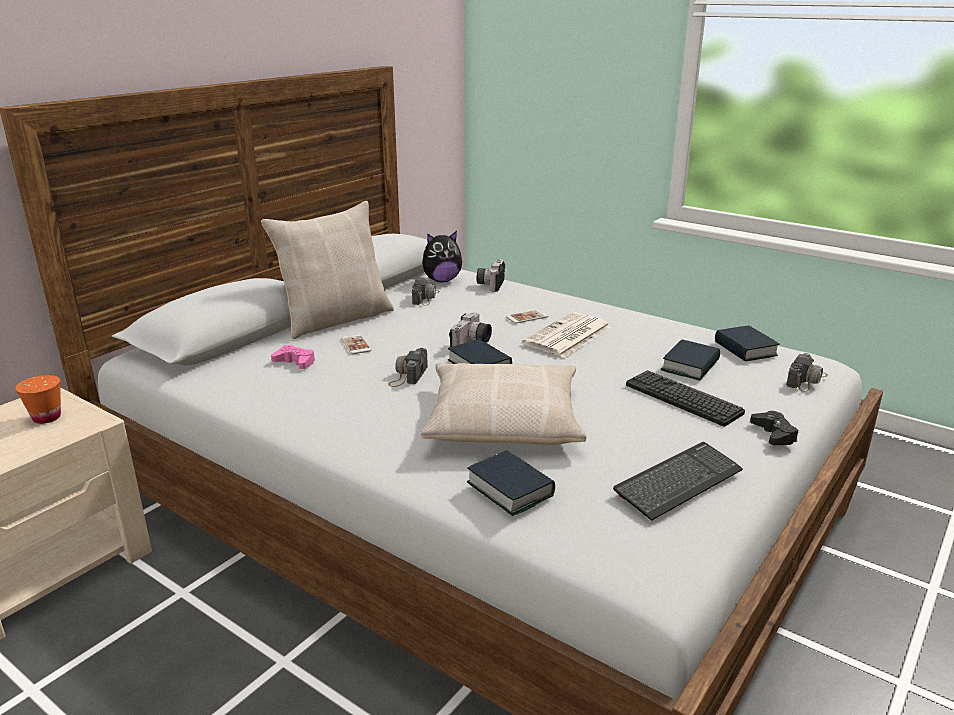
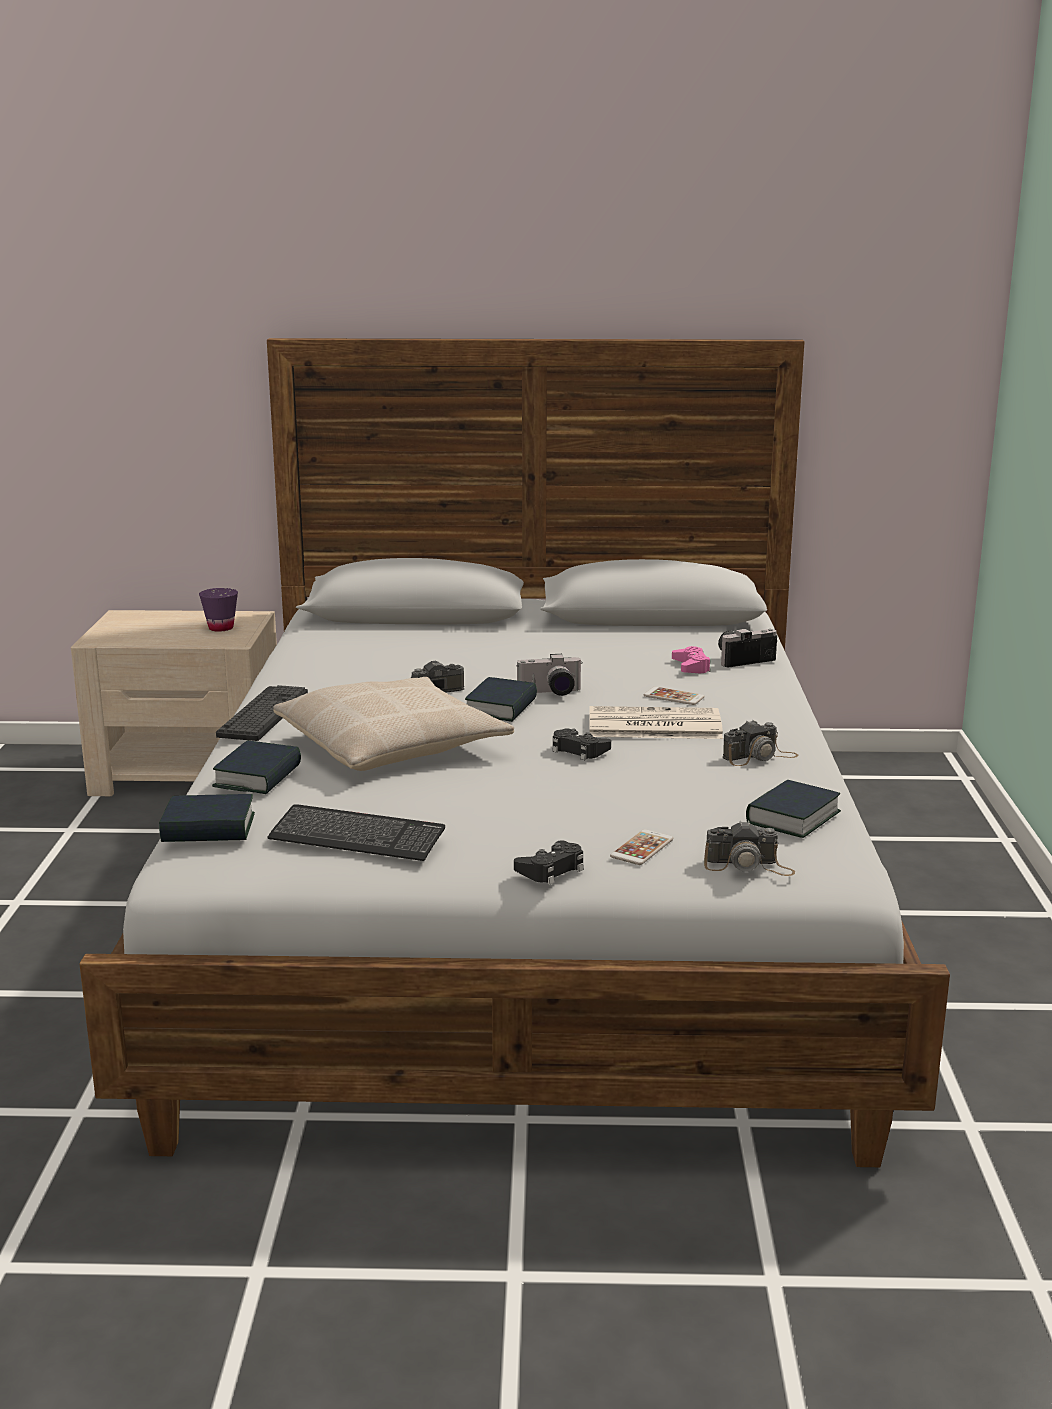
camera: 55 degrees right, 5 degrees down
(47, 417) = (221, 628): orange cup -> purple cup
(295, 362) = (392, 647): pink game controller -> pink game controller (691, 667)
(335, 319) = (514, 632): beige pillow -> none
(356, 345) = (468, 655): phone -> phone (642, 848)
(426, 297) = (642, 646): camera -> camera (760, 757)
(442, 280) = (706, 638): plush toy -> none
(582, 367) = (578, 750): none -> black game controller
(683, 399) = (573, 810): keyboard -> keyboard (263, 714)
(690, 366) = (678, 798): book -> book (208, 828)

